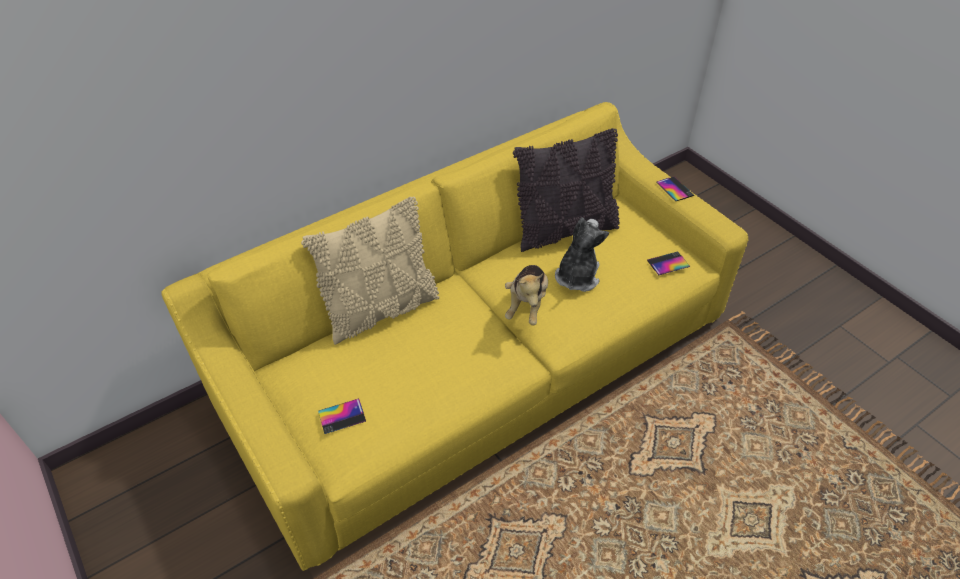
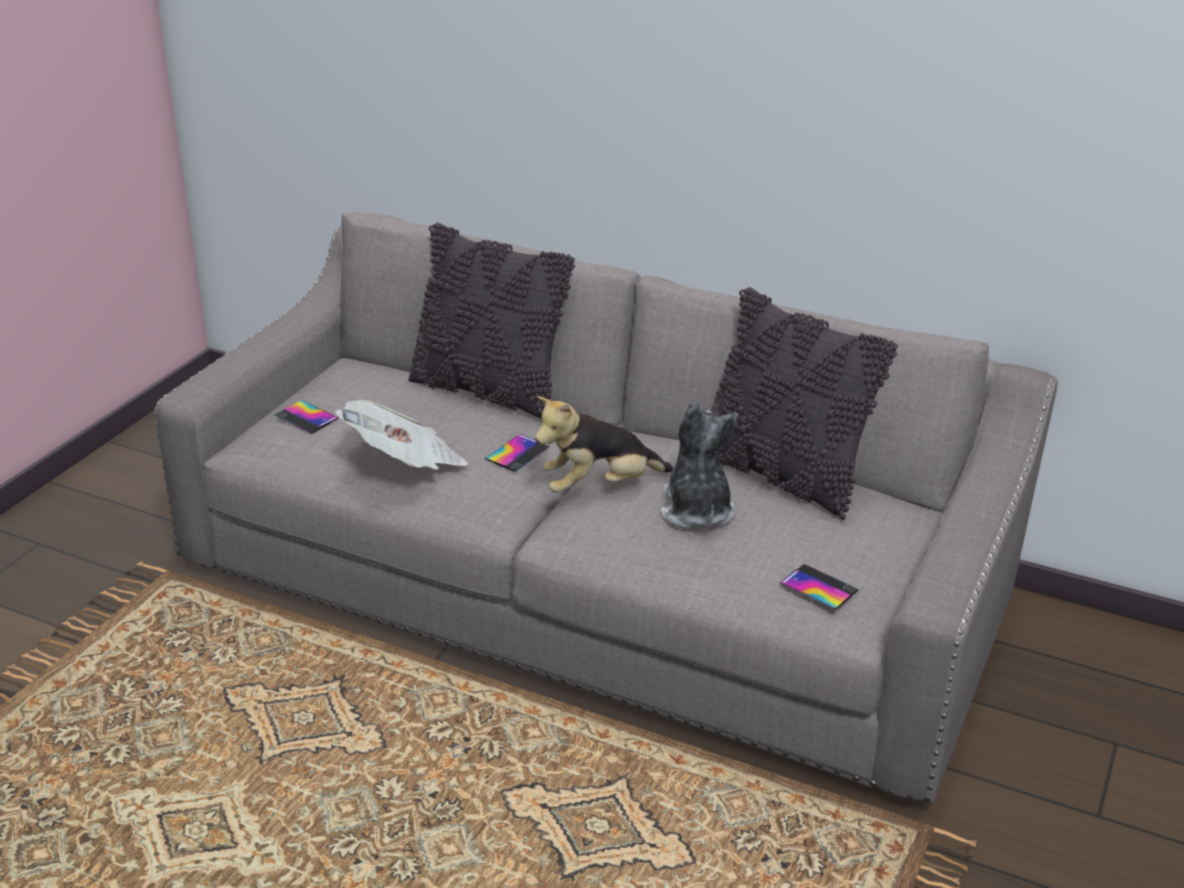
camera: 60 degrees right, 15 degrees down
(380, 310) = (490, 391): beige pillow -> black pillow
(441, 383) = (405, 464): none -> newspaper
(481, 359) = (592, 585): yellow sofa -> grey sofa
(577, 276) = (696, 510): plush toy -> plush toy turned 90 degrees counterclockwise
(674, 189) = (972, 524): phone -> phone (517, 453)

